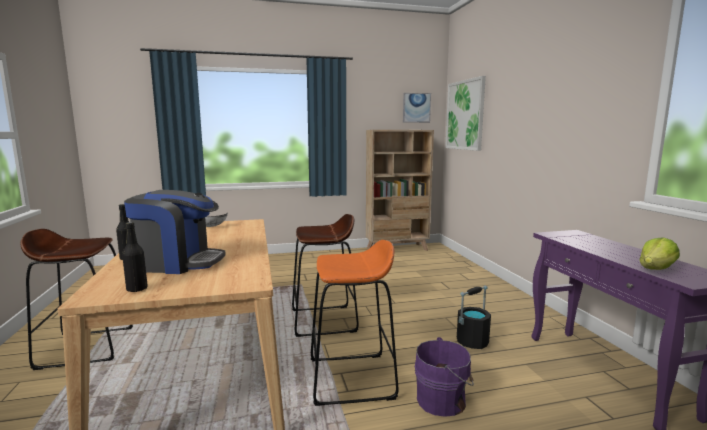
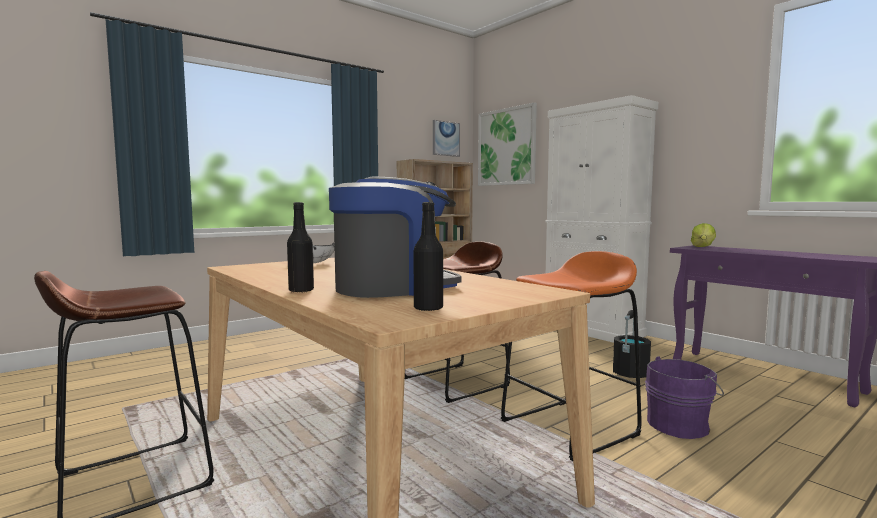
camera: 25 degrees left, 5 degrees down
(500, 292) = (592, 330): none -> white cabinet
(656, 269) = (826, 257): lettuce -> lettuce (703, 247)

